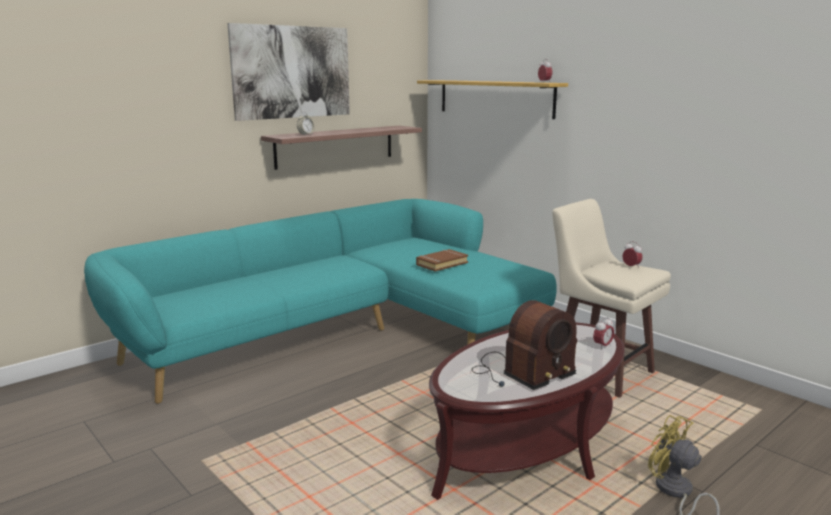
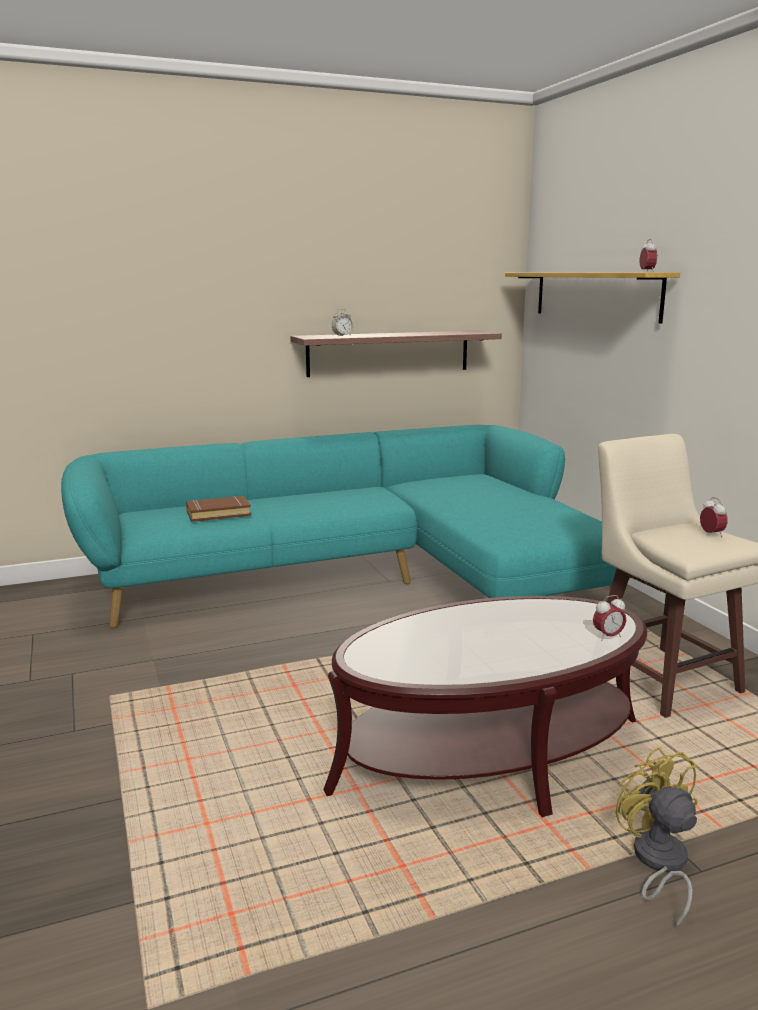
camera: 20 degrees right, 0 degrees up
(292, 72) = (334, 260): picture -> none
(441, 264) = (483, 507): brown book -> brown book (218, 513)
(521, 373) = (462, 652): radio -> none

